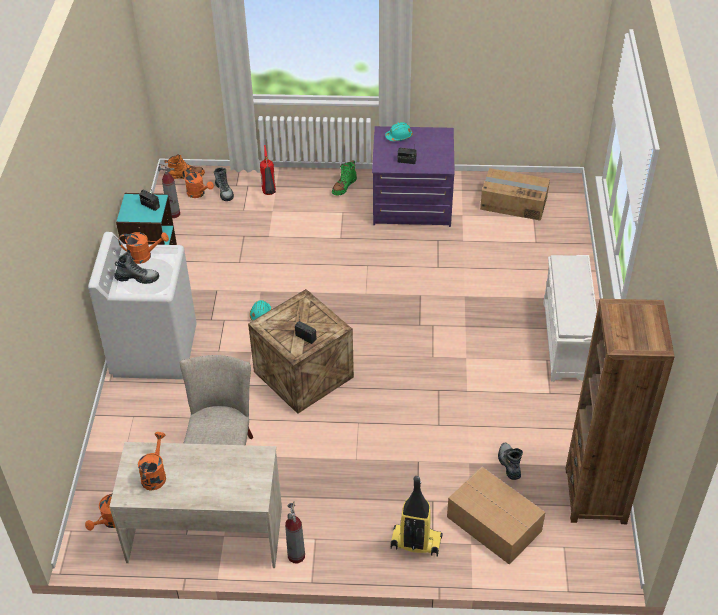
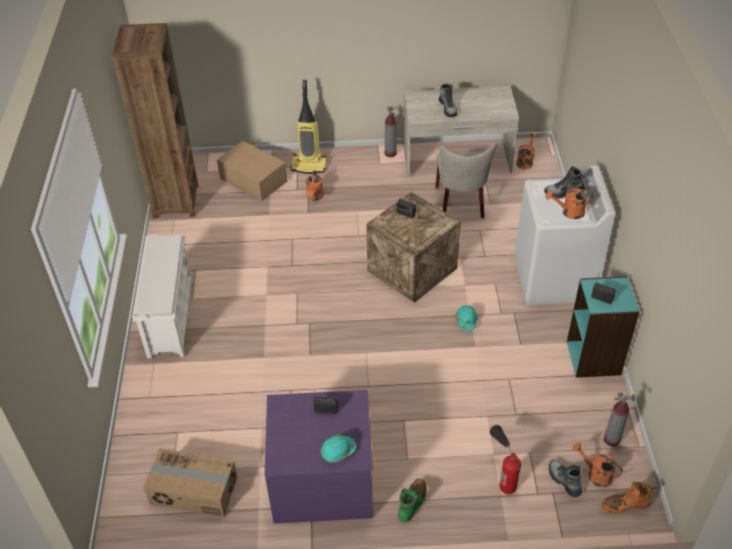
camera: 175 degrees right, 0 degrees up
(155, 474) = (487, 102): orange watering can -> orange watering can (314, 197)
(509, 464) = (237, 216): boot -> boot (448, 108)

